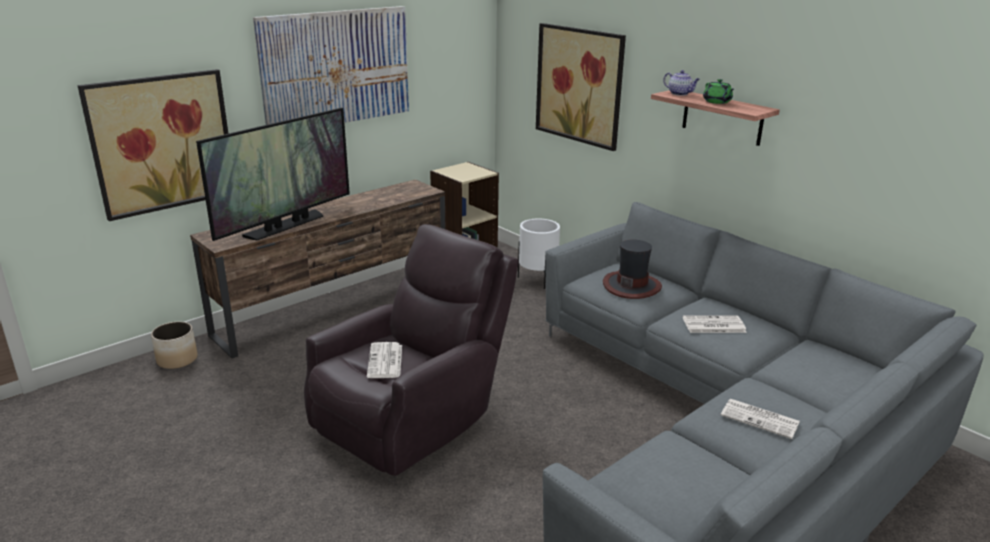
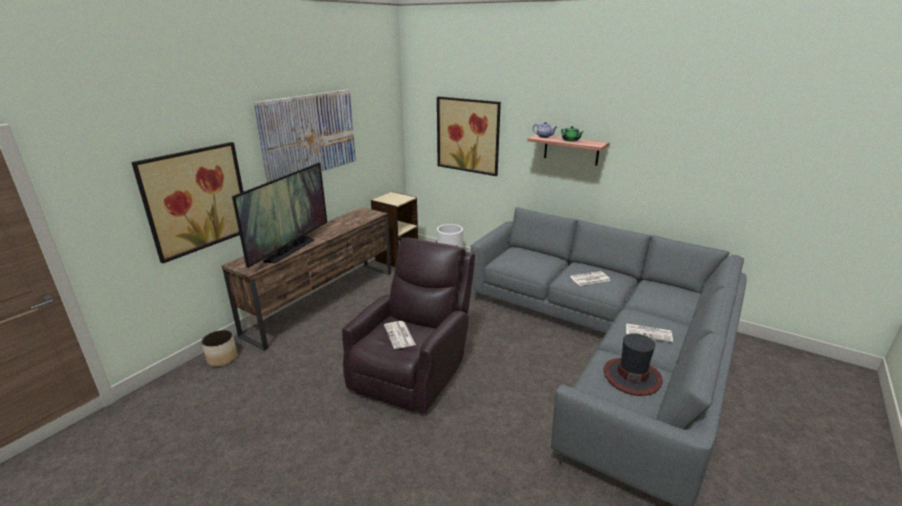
camera: 15 degrees left, 0 degrees up
(632, 285) = (529, 260): hat -> hat (631, 376)

